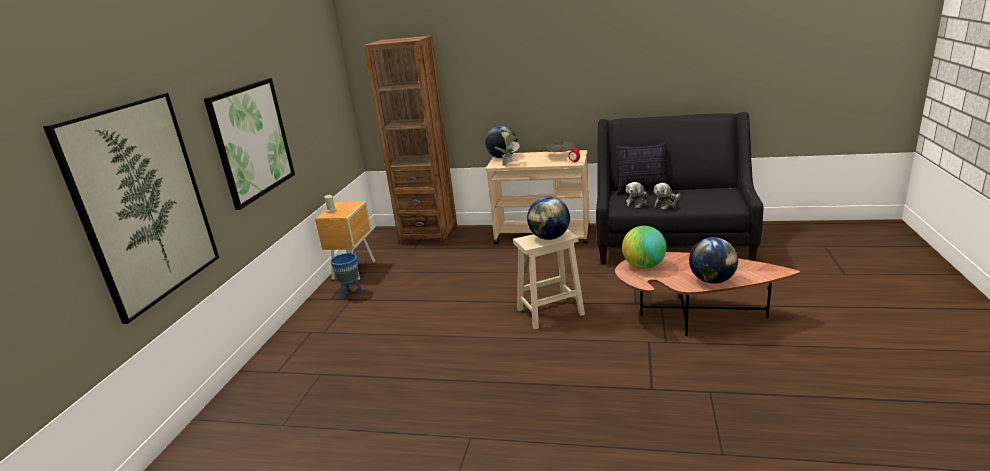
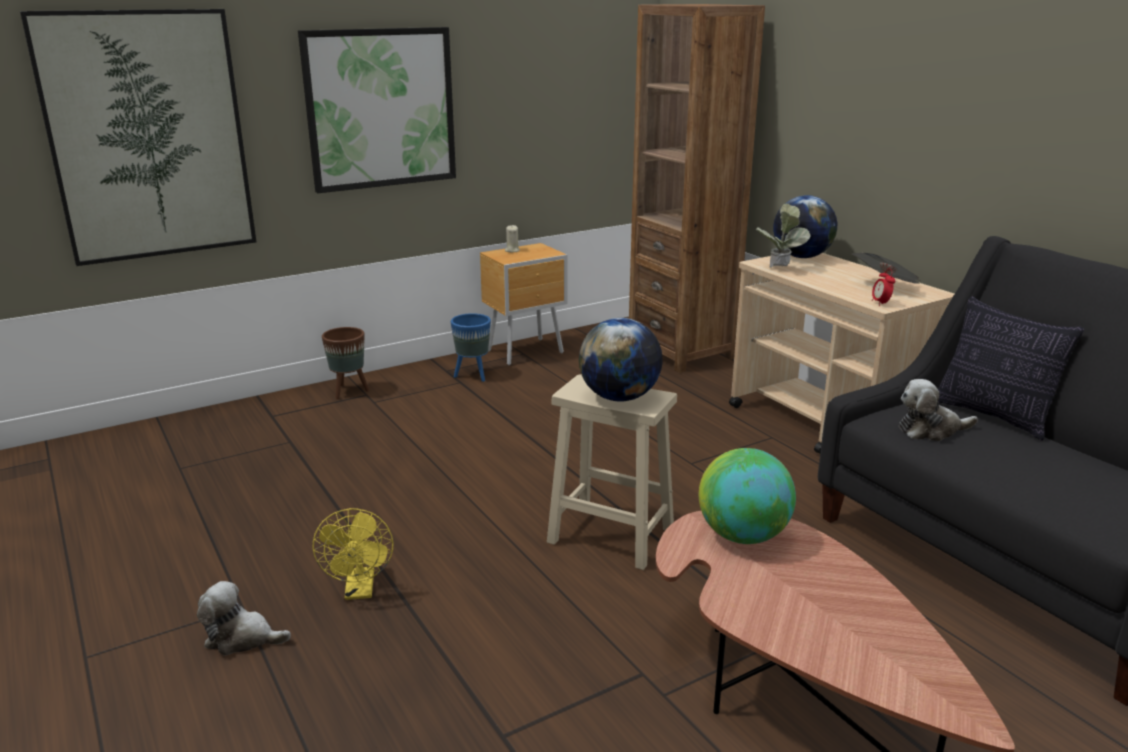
camera: 45 degrees right, 0 degrees up
(296, 336) = (348, 392): none -> brown planter
(505, 394) = (360, 591): none -> yellow fan
(666, 204) = (977, 459): plush toy -> plush toy (242, 638)
(712, 280) = (792, 632): globe -> none

